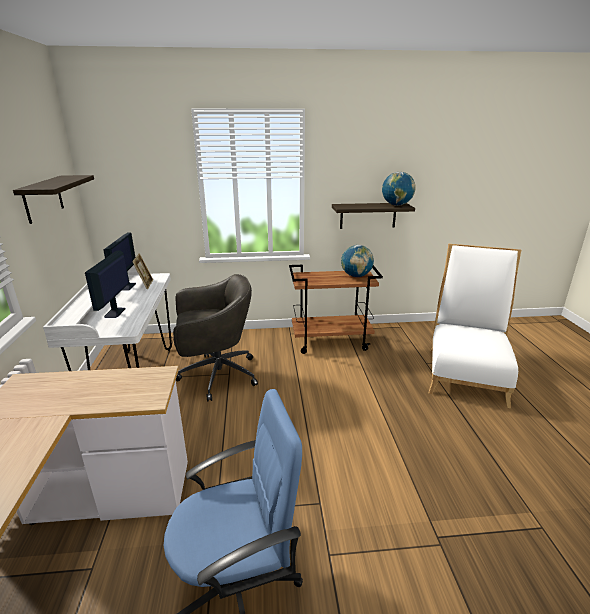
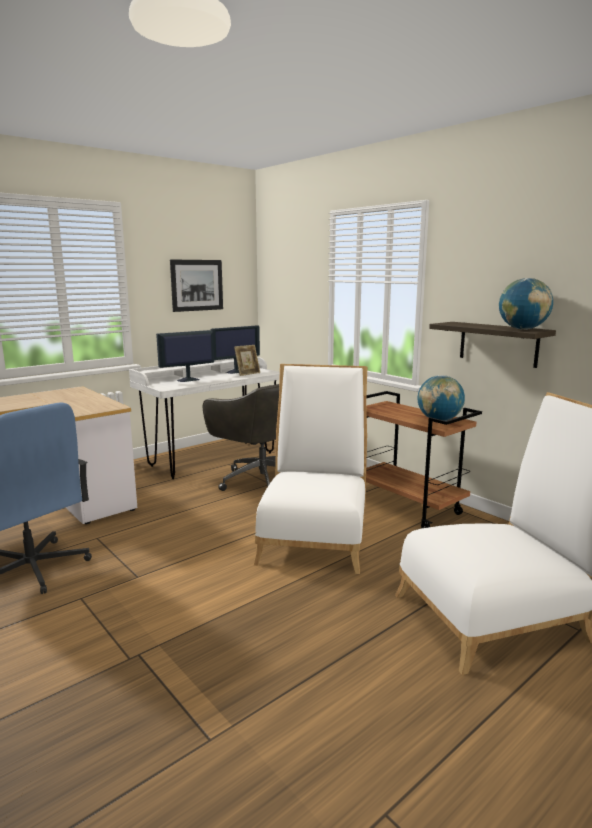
camera: 55 degrees right, 10 degrees down
(43, 198) = (197, 285): shelf -> picture
(333, 389) = (314, 535): none -> white chair

